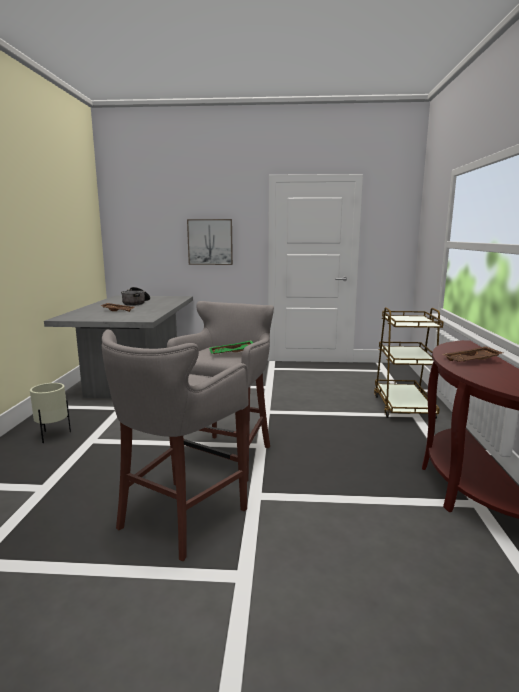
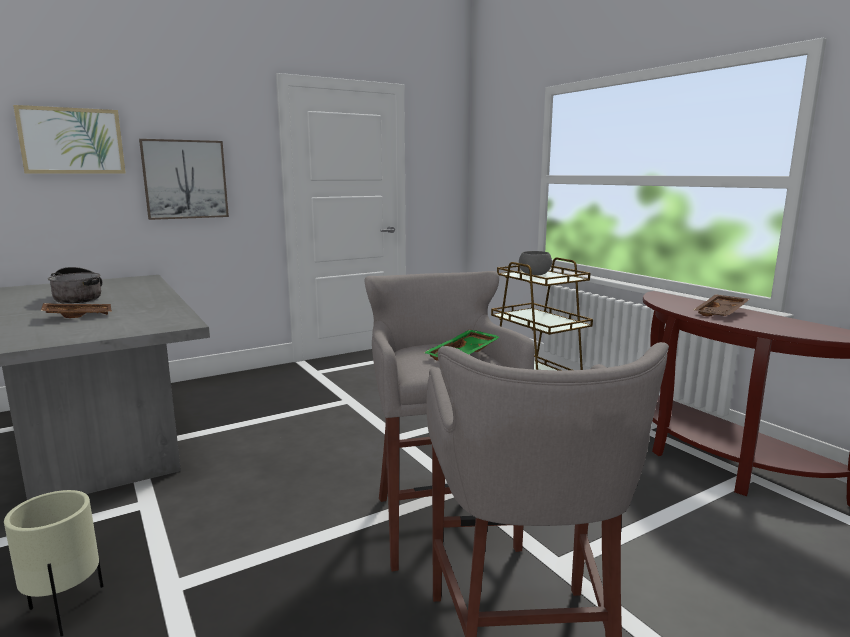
camera: 35 degrees left, 0 degrees up
(155, 221) = (72, 141): none -> picture
(408, 319) = (535, 274): none -> grey bowl

